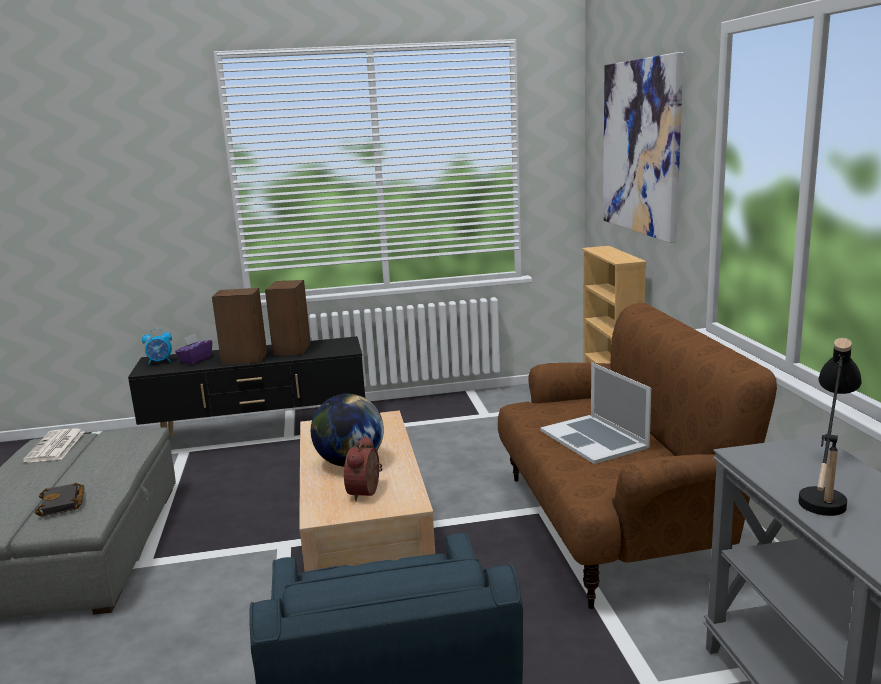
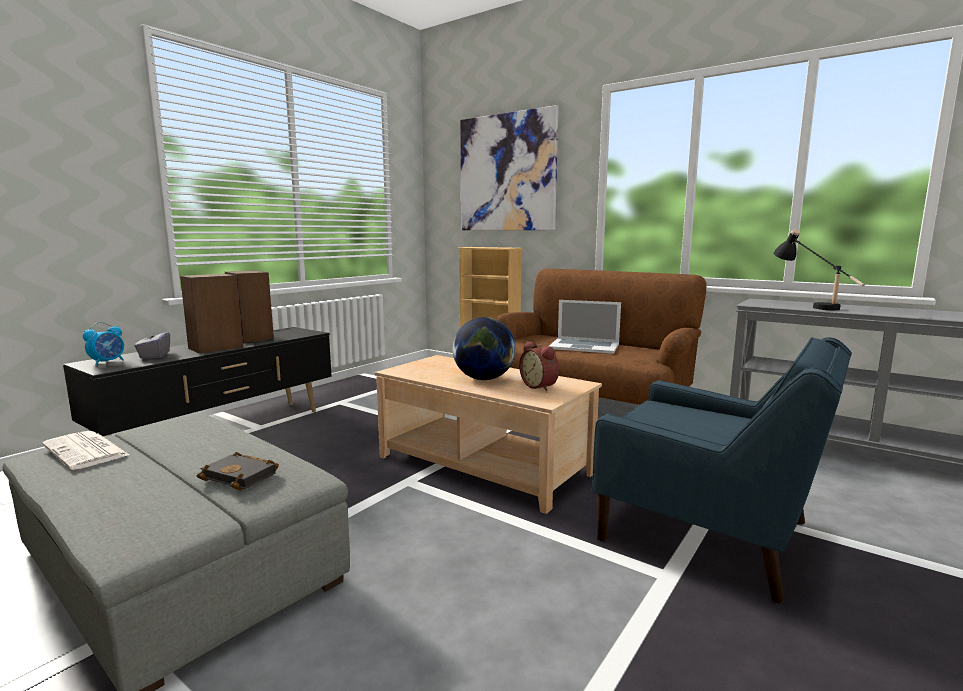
camera: 45 degrees left, 5 degrees down
(195, 360) = (154, 355): purple tissue box -> grey tissue box

